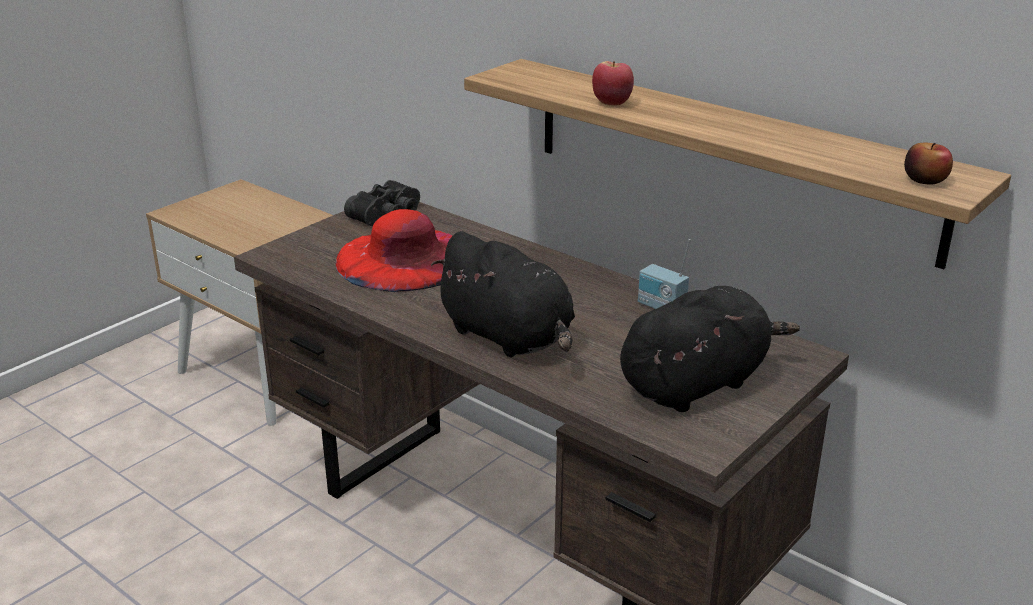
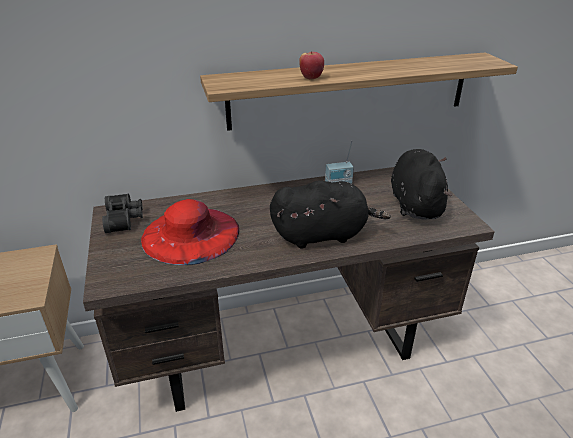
camera: 55 degrees left, 5 degrees up
(925, 180) = (481, 62): apple -> none

